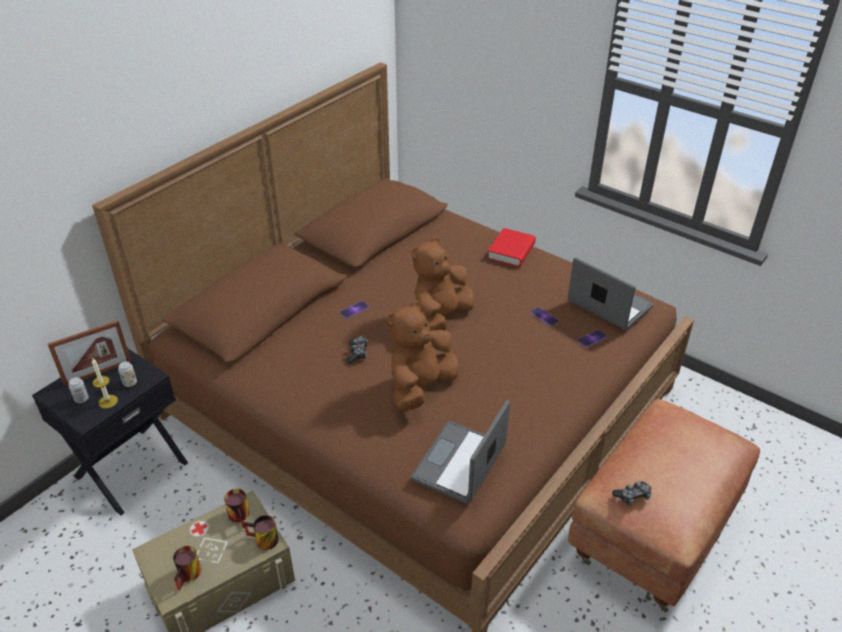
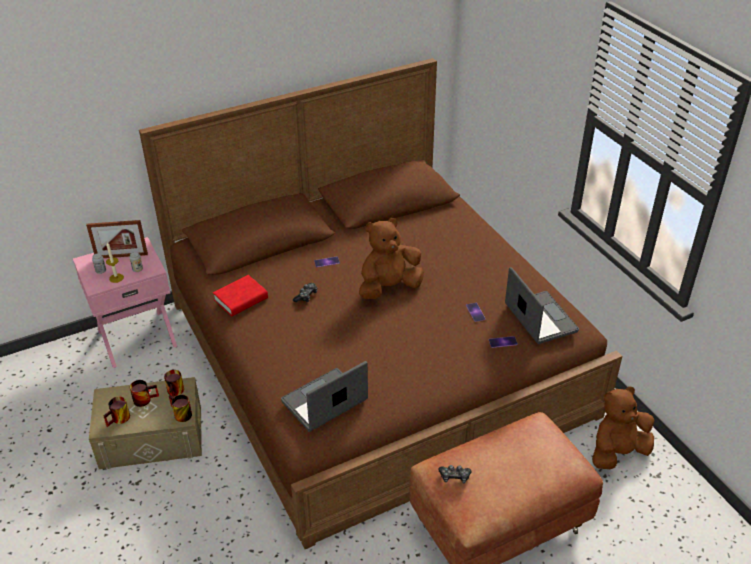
camera: 25 degrees right, 0 degrees up
(130, 468) = (136, 337): black nightstand -> pink nightstand
(206, 537) = (145, 398): none -> mug
(420, 387) = (335, 336): brown plush toy -> brown plush toy (617, 452)
(511, 251) = (488, 250): red book -> red book (241, 299)

